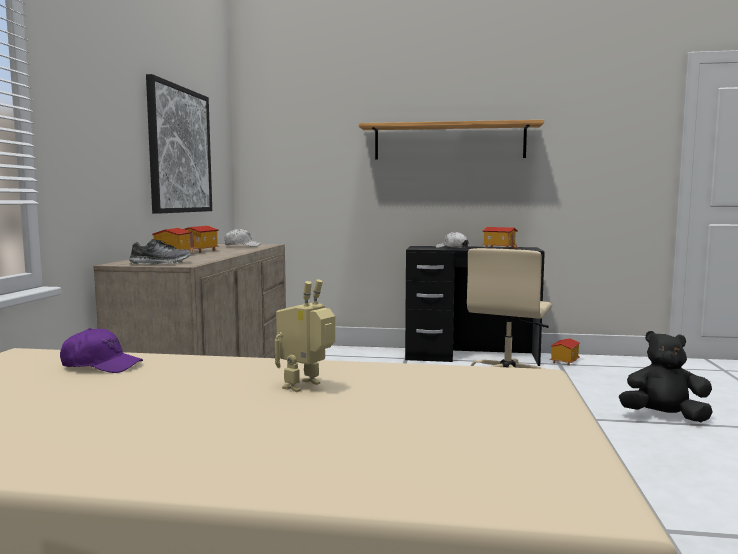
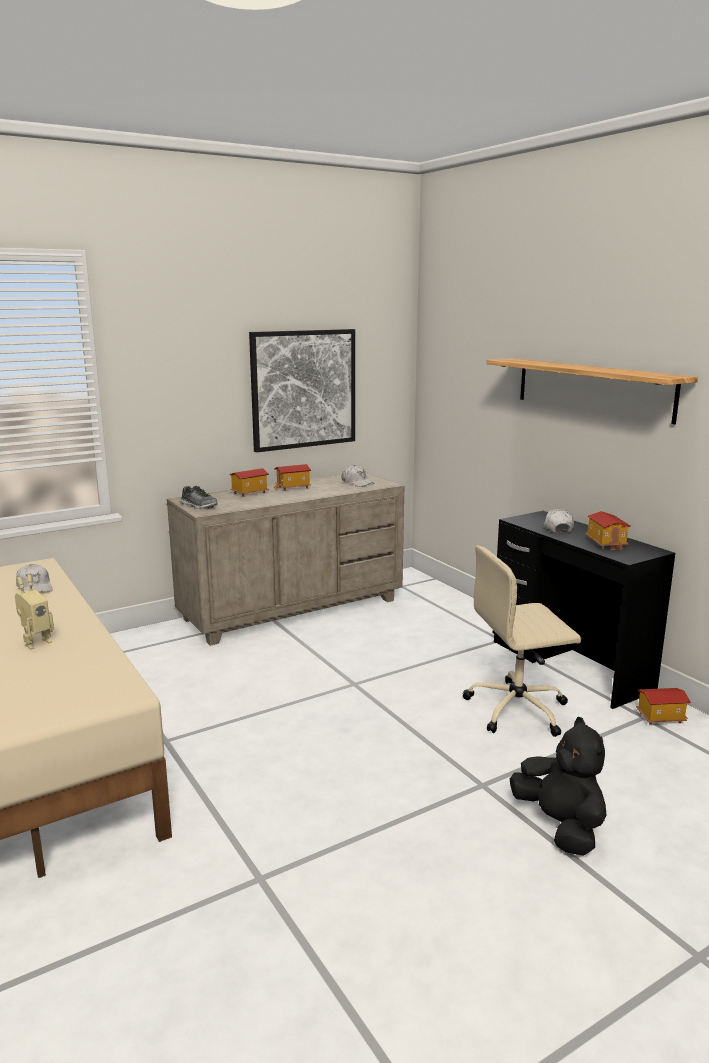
camera: 50 degrees right, 10 degrees up
(101, 365) = (35, 587): purple cap -> white cap
(306, 387) = (36, 642): toy robot -> toy robot turned 135 degrees clockwise

